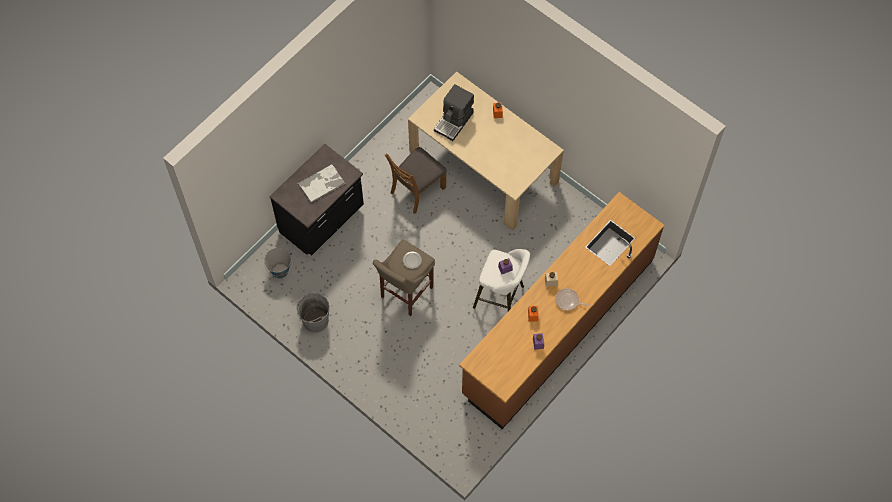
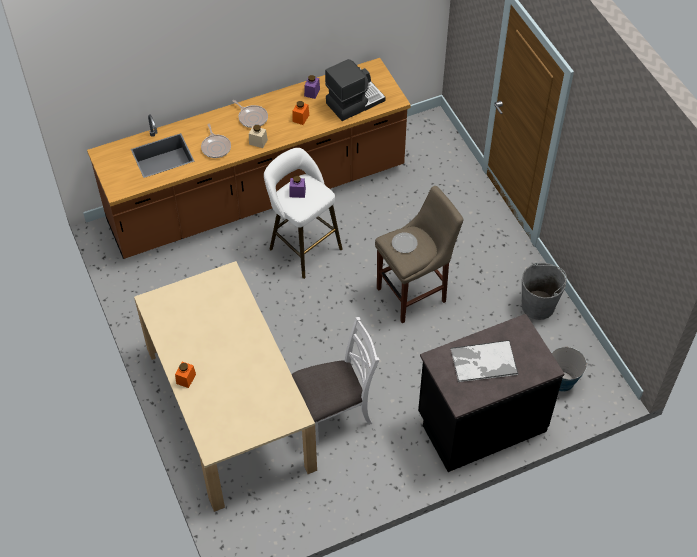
camera: 155 degrees left, 10 degrees down
(417, 190) = (334, 412): brown chair -> white chair
(454, 121) = (252, 391): coffee machine -> coffee machine (354, 102)
(577, 264) = (216, 147): none -> frying pan

